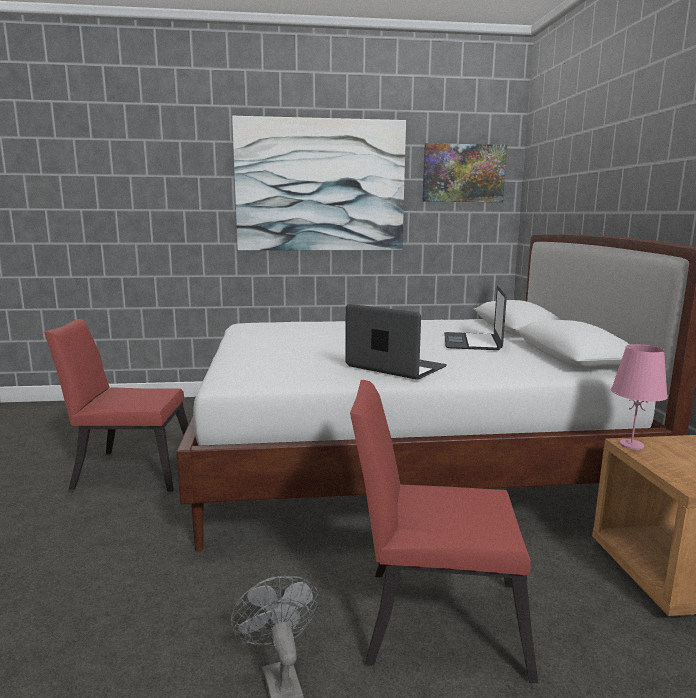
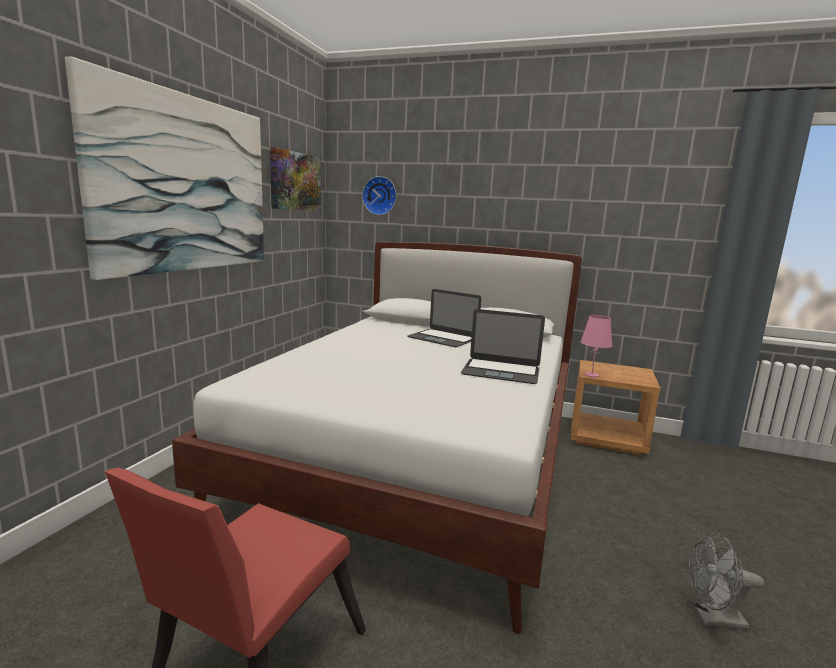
camera: 65 degrees left, 0 degrees up
(395, 367) = (501, 371): laptop -> laptop turned 135 degrees counterclockwise
(432, 618) = (641, 526): red chair -> none
(551, 179) = (380, 195): none -> wall clock

